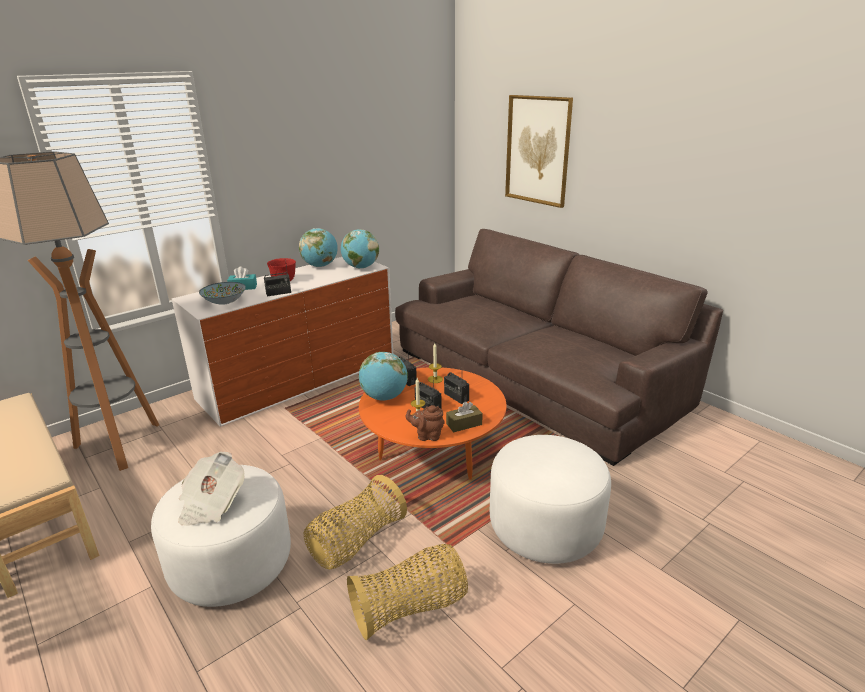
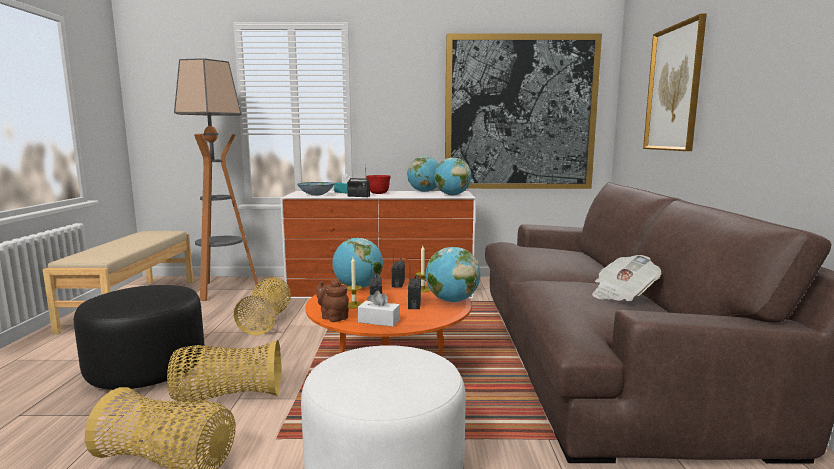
camera: 40 degrees right, 15 degrees down
(211, 504) = (127, 297): newspaper -> newspaper (622, 294)
(231, 564) = (147, 369): white ottoman -> black ottoman
(251, 460) = (267, 321): none -> basket
(382, 163) = (519, 113): none -> picture
(464, 424) = (379, 321): brown tissue box -> white tissue box
(475, 383) = (452, 301): none -> globe

